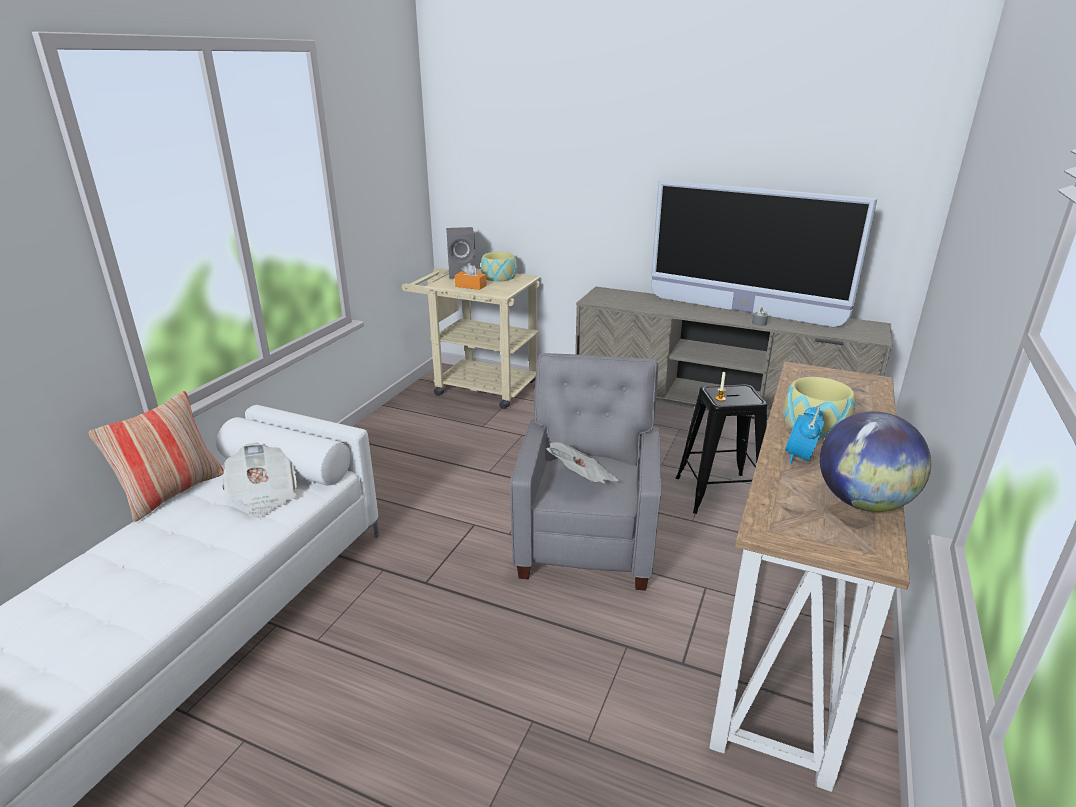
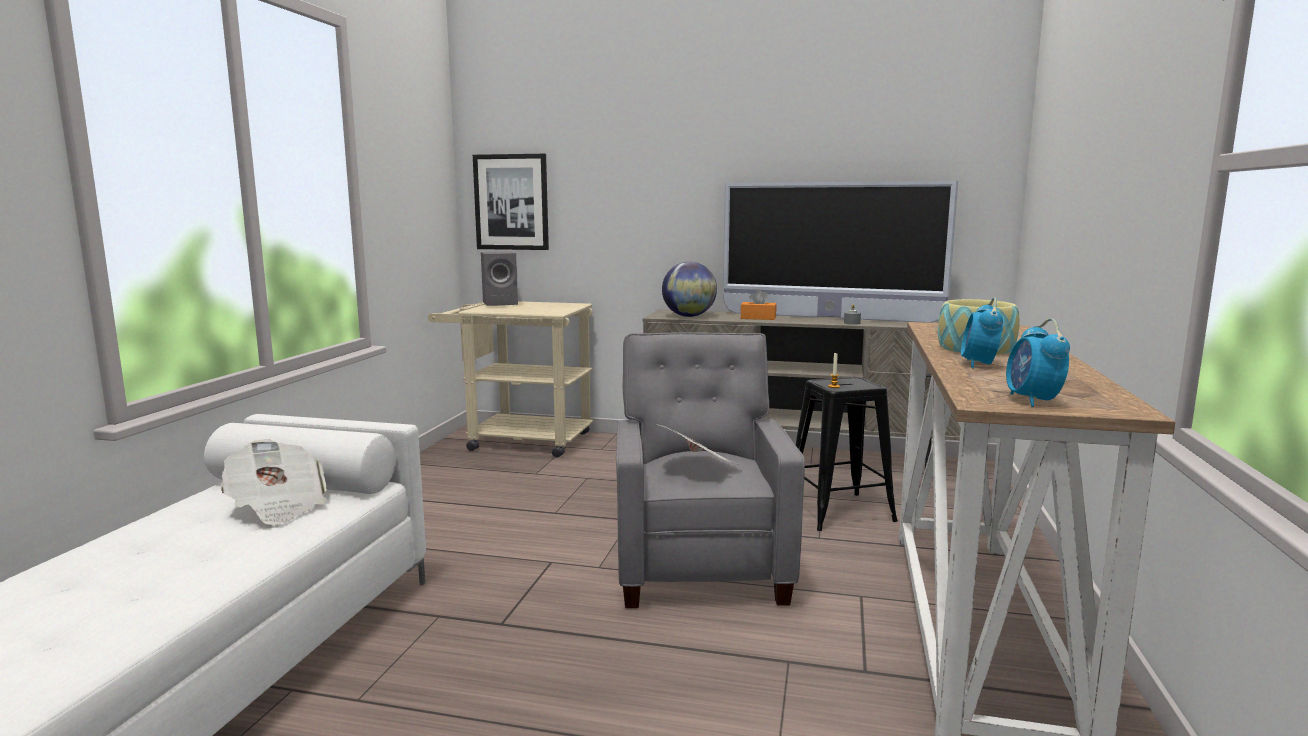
camera: 10 degrees left, 15 degrees down
(173, 492) = (140, 513): pillow -> none
(470, 286) = (514, 310): orange tissue box -> orange tissue box (758, 318)
(473, 182) = (511, 202): none -> picture
(499, 277) = (545, 304): bowl -> none
(807, 531) = (1032, 401): none -> alarm clock
(863, 502) = (1073, 383): globe -> globe (689, 316)

